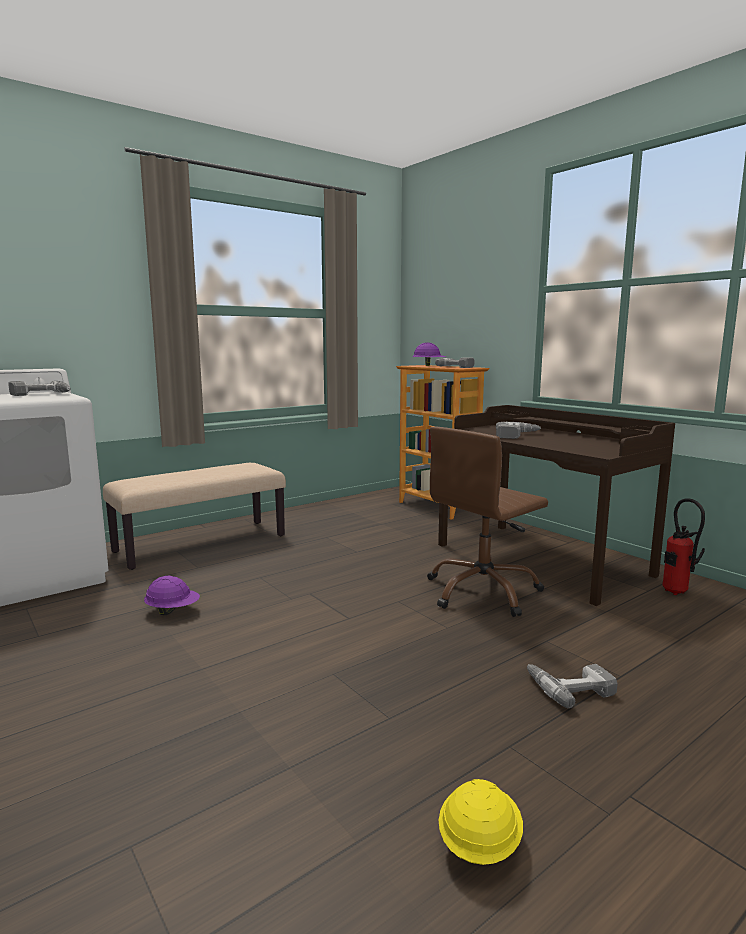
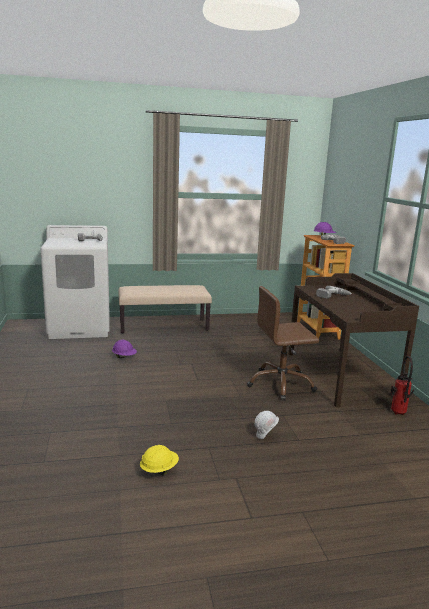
camera: 25 degrees right, 5 degrees up
(569, 687) = (265, 436): power drill -> white hard hat

